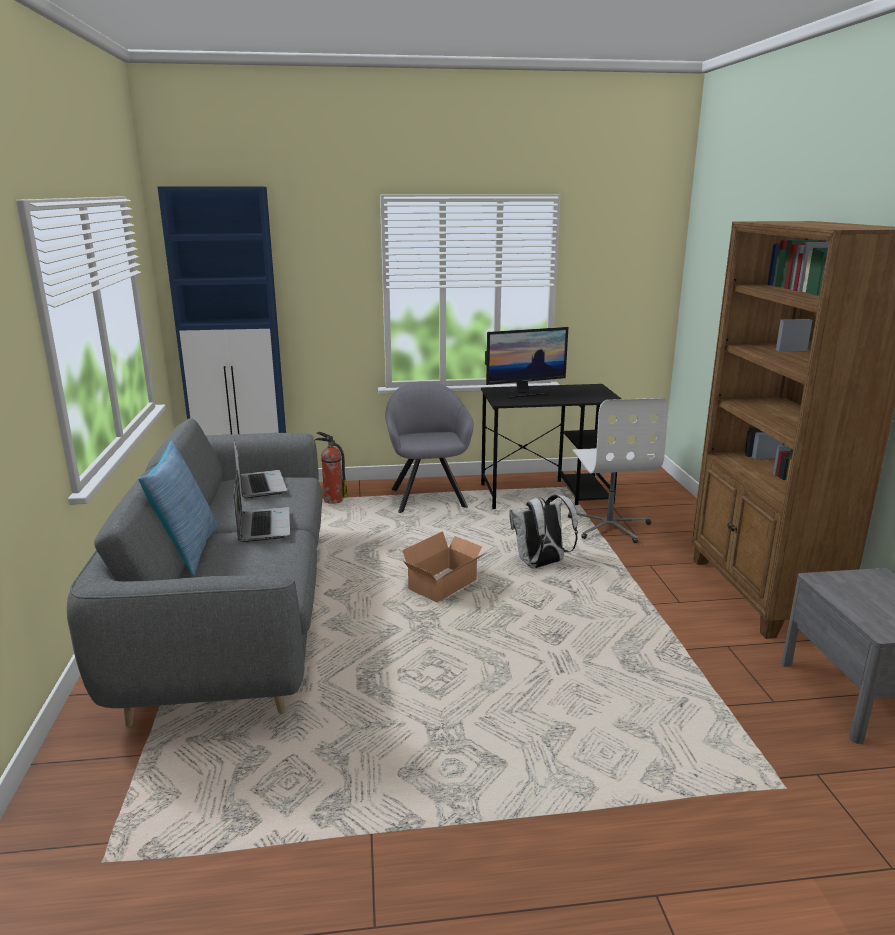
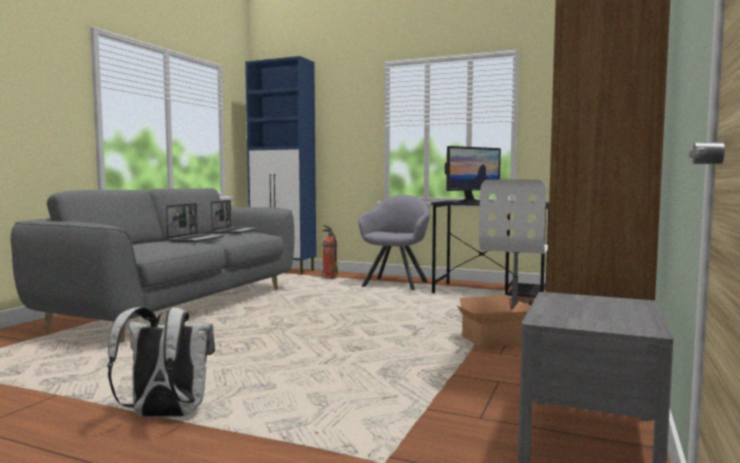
camera: 30 degrees right, 15 degrees down
(187, 551) = (138, 242): pillow -> none
(445, 585) = (327, 316): cardboard box -> cardboard box (499, 340)
(524, 393) = (472, 201): monitor -> monitor turned 45 degrees counterclockwise
(541, 564) = (417, 319): white backpack -> white backpack (165, 415)

